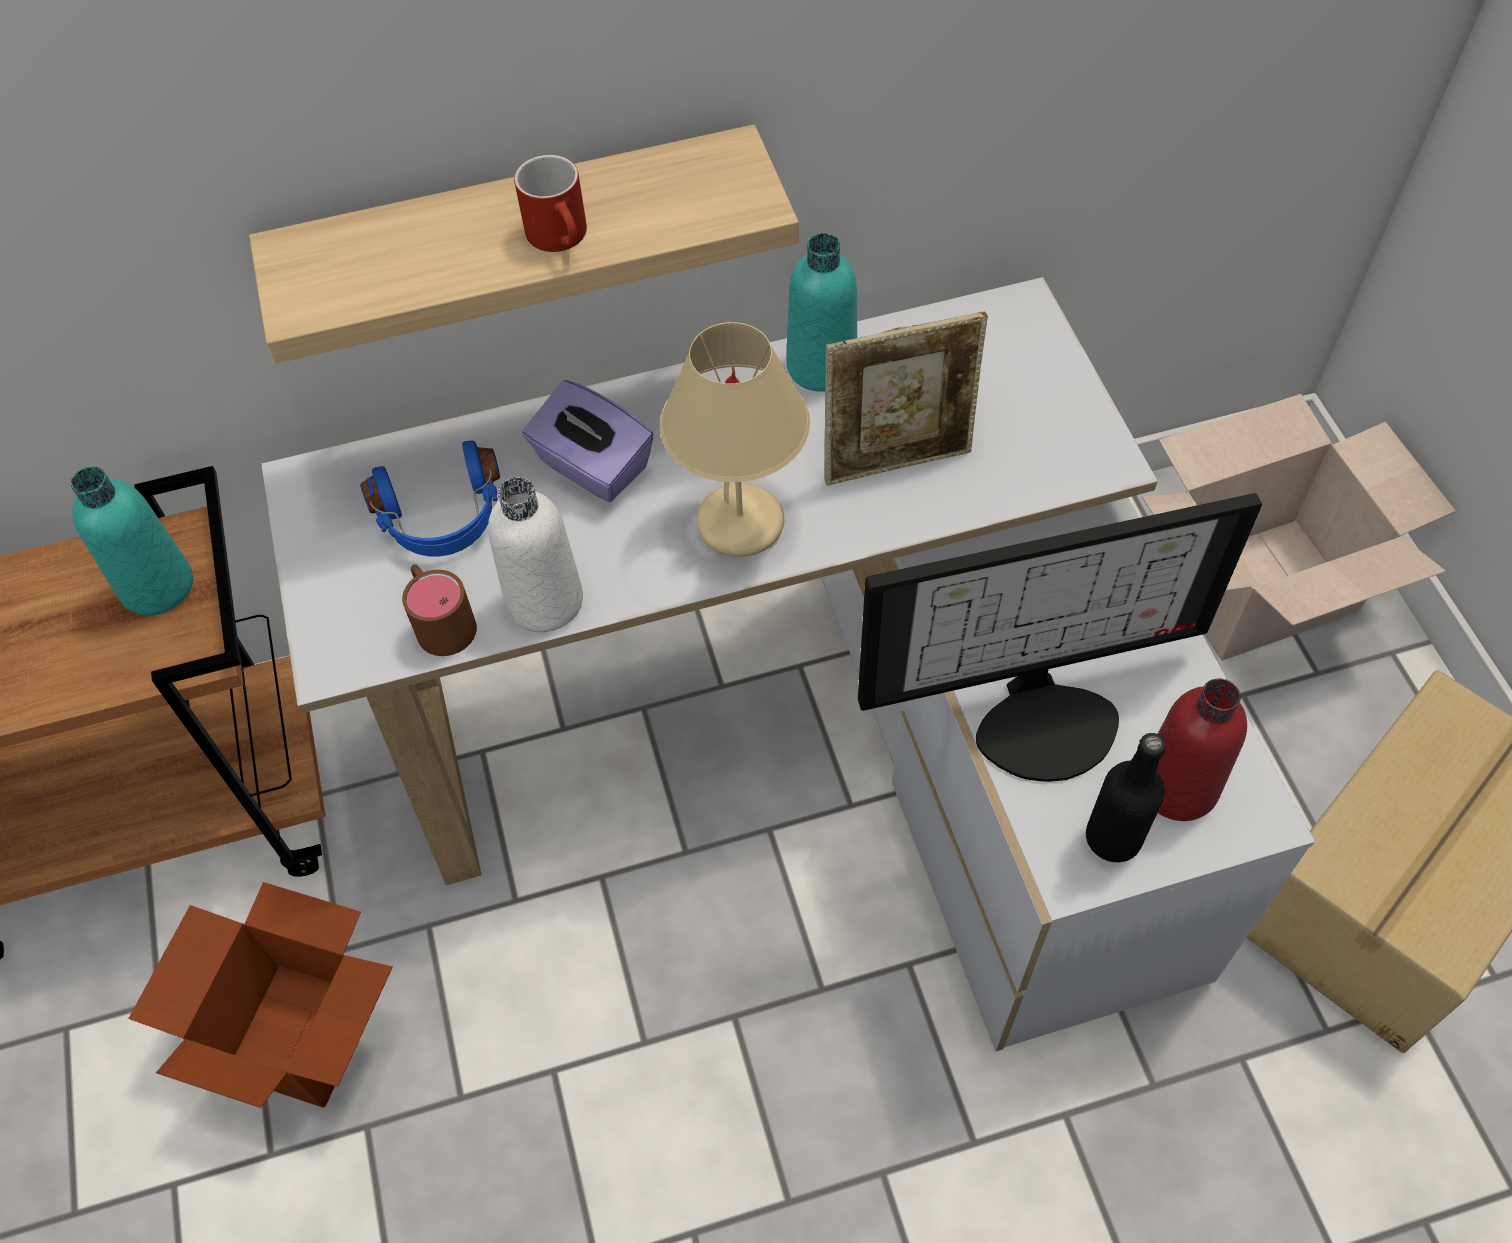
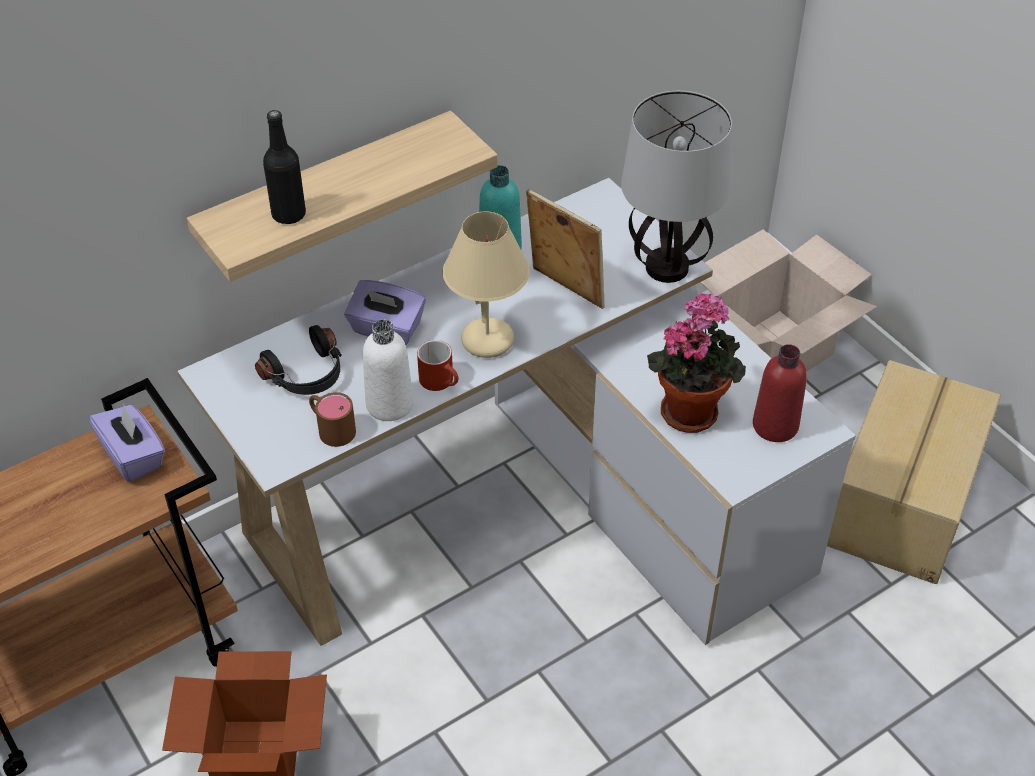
camera: 20 degrees left, 10 degrees down
(157, 586) = (133, 456): turquoise bottle -> purple tissue box
(442, 519) = (307, 375): blue headphones -> black headphones
(563, 238) = (371, 185): red mug -> red mug (441, 381)
(897, 461) = (564, 289): picture frame -> picture frame turned 105 degrees counterclockwise
(1044, 717) = (691, 409): monitor -> potted plant
(1081, 462) = (667, 268): none -> table lamp
(1113, 838) = (750, 459): black bottle -> black bottle (288, 214)

